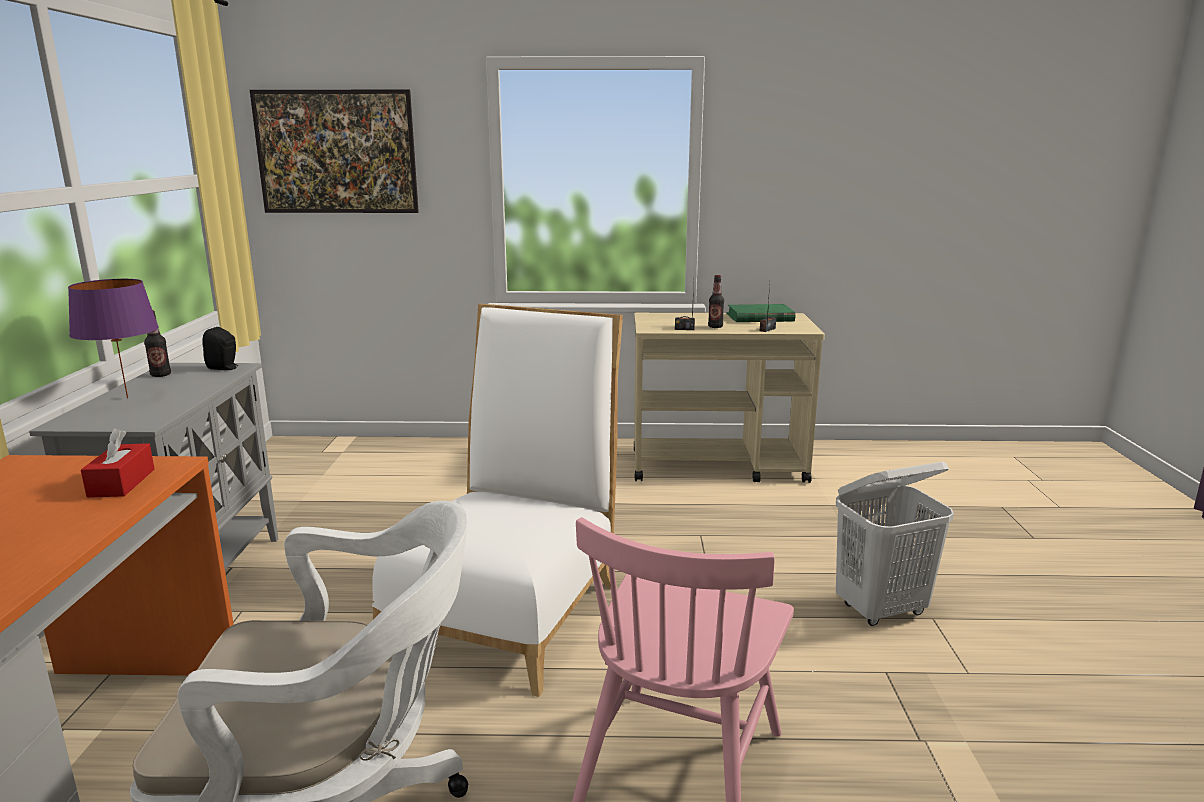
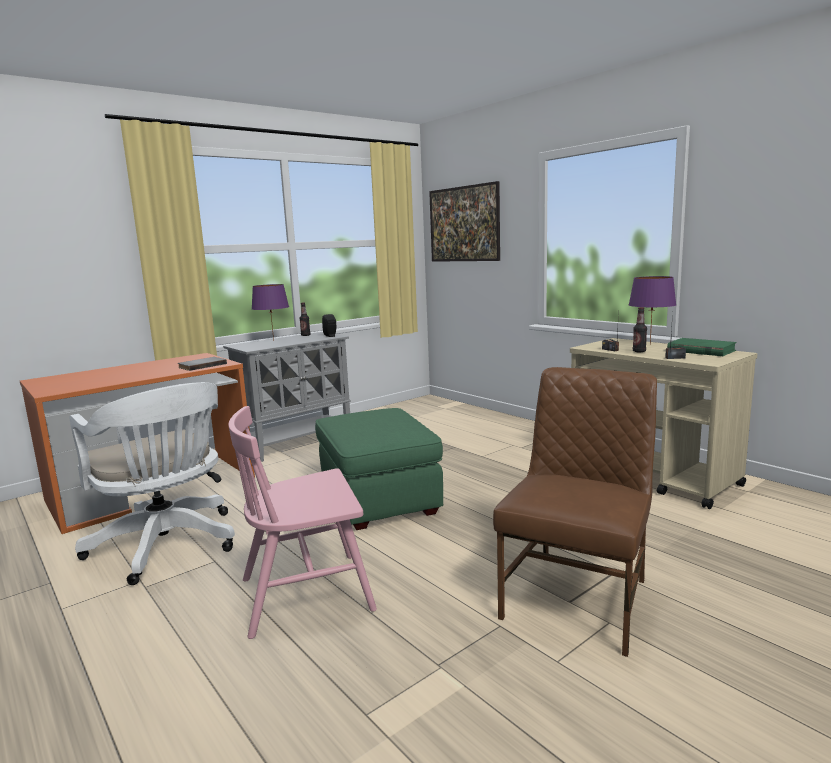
camera: 50 degrees right, 5 degrees down
(121, 483) = (201, 365): red tissue box -> grey book
(510, 608) = (378, 498): white chair -> green ottoman
(697, 316) = (649, 344): none -> purple table lamp
(881, 610) = (579, 598): white laundry basket -> brown chair

